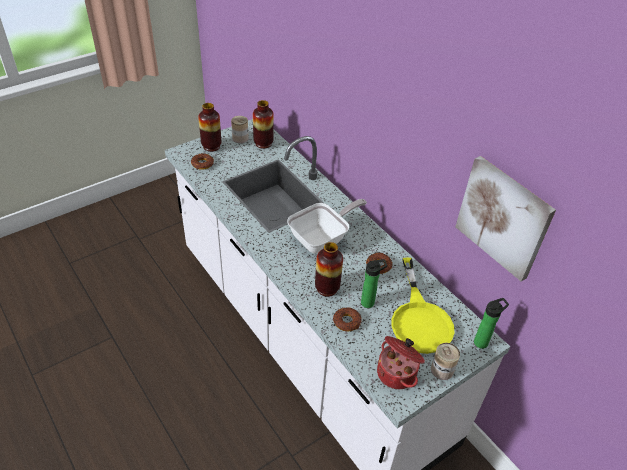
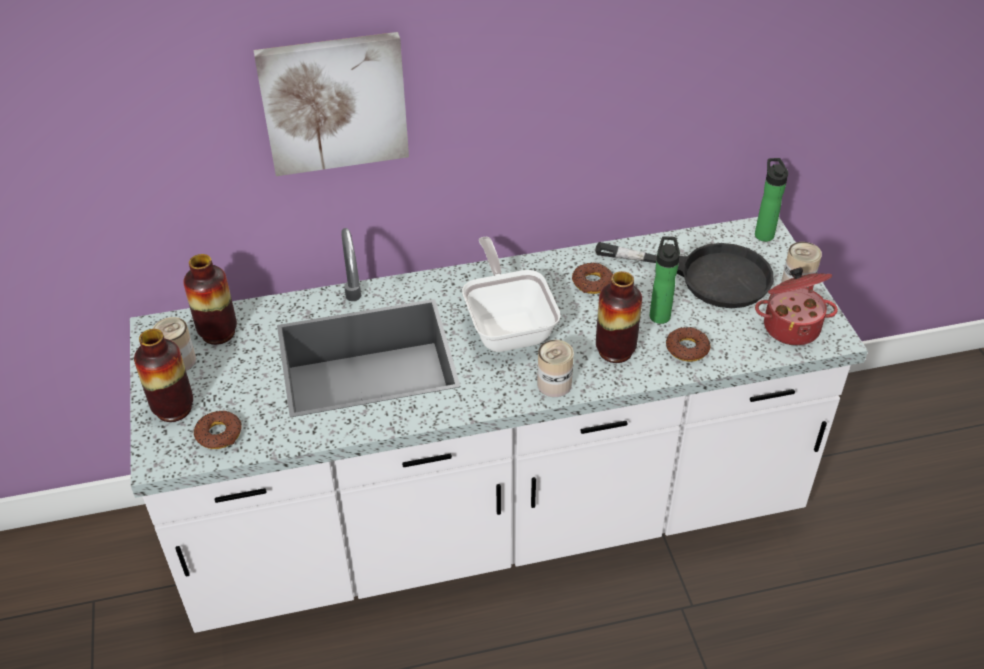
camera: 65 degrees left, 0 degrees up
(287, 268) = (554, 384): none -> can
(419, 319) = (707, 276): yellow frying pan -> black frying pan
(503, 217) = (721, 71): picture -> picture (334, 102)

